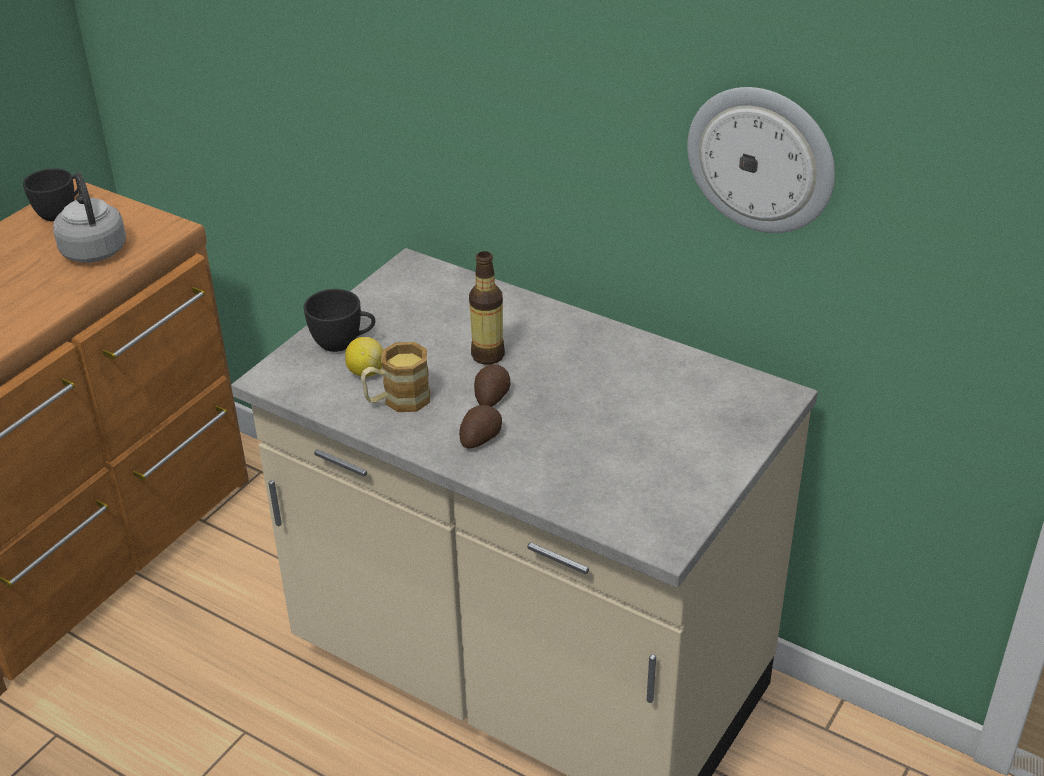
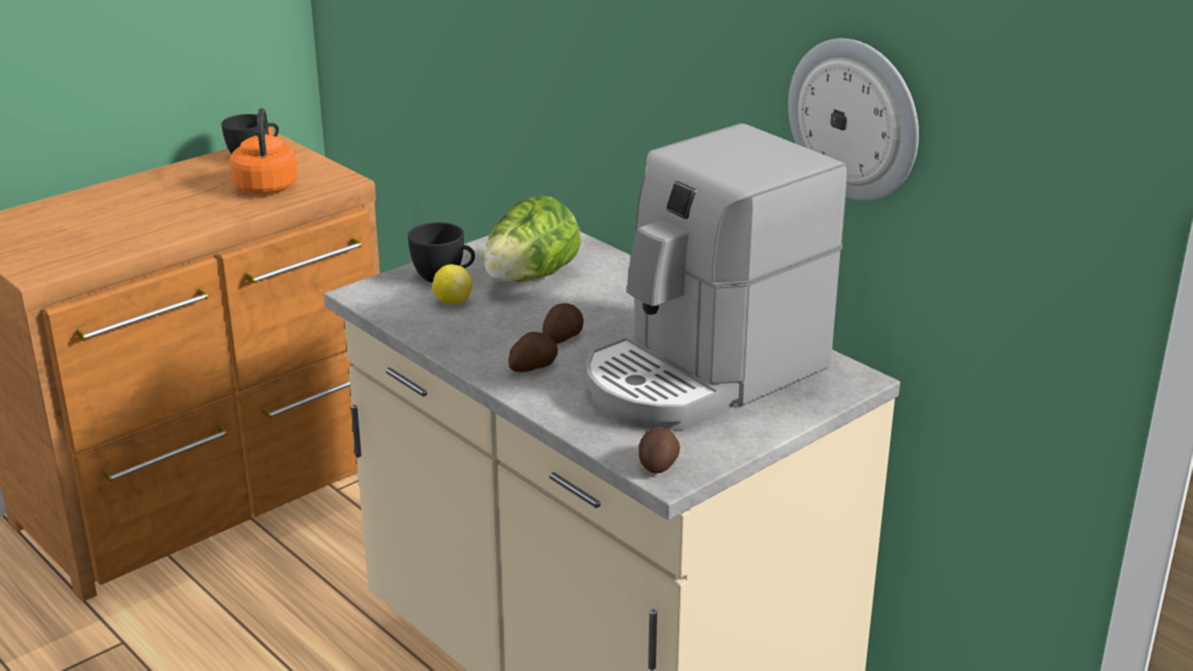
camera: 15 degrees right, 10 degrees down
(93, 249) = (266, 186): grey kettle -> orange kettle
(397, 400) = (470, 327): mug -> none
(427, 330) = (530, 278): none -> lettuce
(488, 355) = (577, 305): bottle -> none
(642, 418) = (703, 375): none -> coffee machine
(649, 530) = (658, 463): none -> potato

